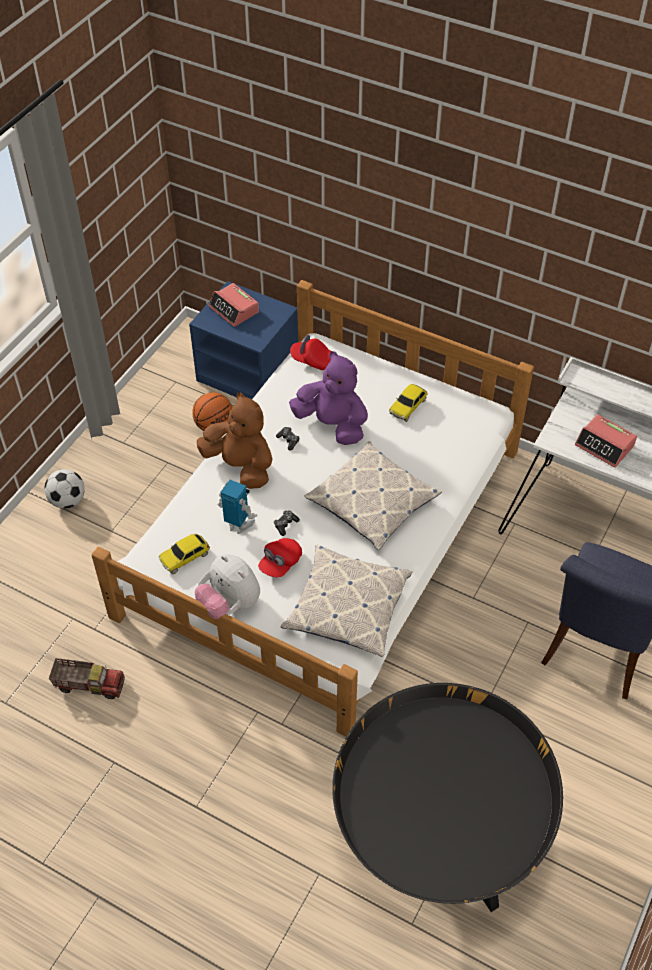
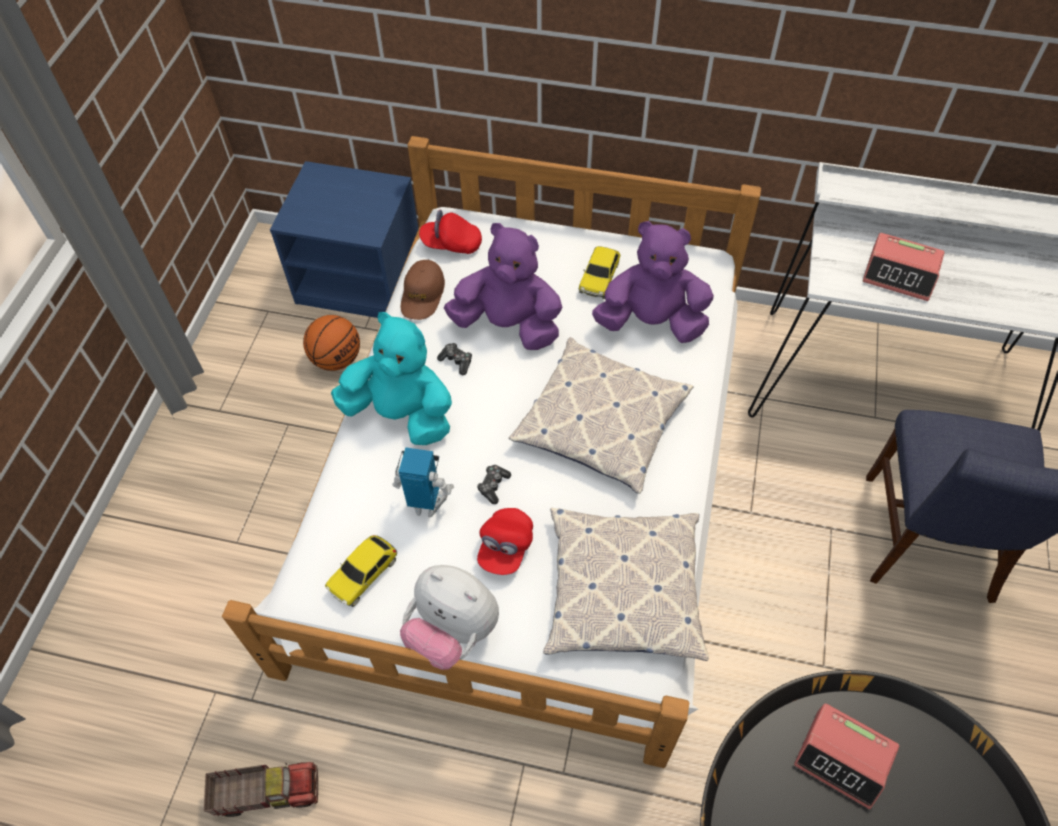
camera: 15 degrees left, 5 degrees up
(67, 500) = (162, 513): football -> none
(234, 310) = (326, 197): alarm clock -> alarm clock (843, 758)
(240, 466) = (402, 414): brown plush toy -> turquoise plush toy
(280, 391) = (422, 295): none -> brown cap
(433, 445) = (651, 322): none -> purple plush toy

